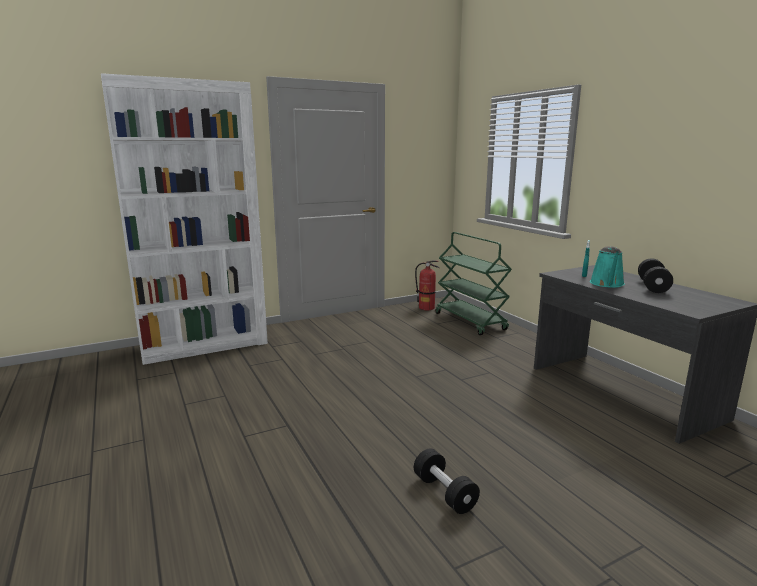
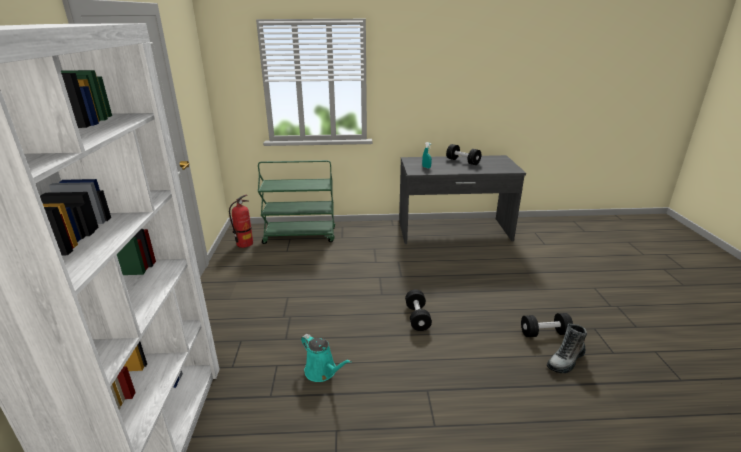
camera: 65 degrees left, 10 degrees up
(394, 401) = (417, 317): none -> black dumbbell
(397, 515) = (565, 360): none -> boot
(607, 284) = (450, 168): turquoise watering can -> turquoise watering can (322, 371)

